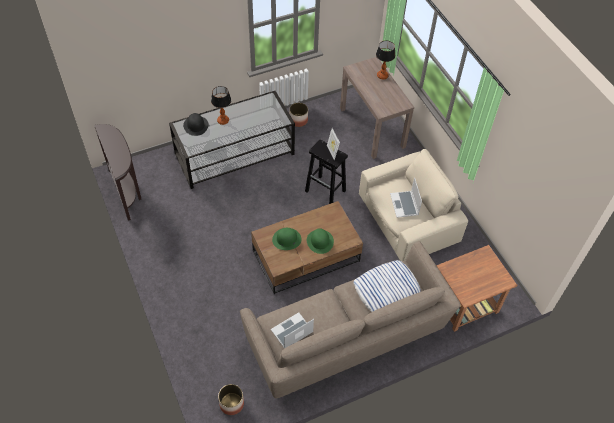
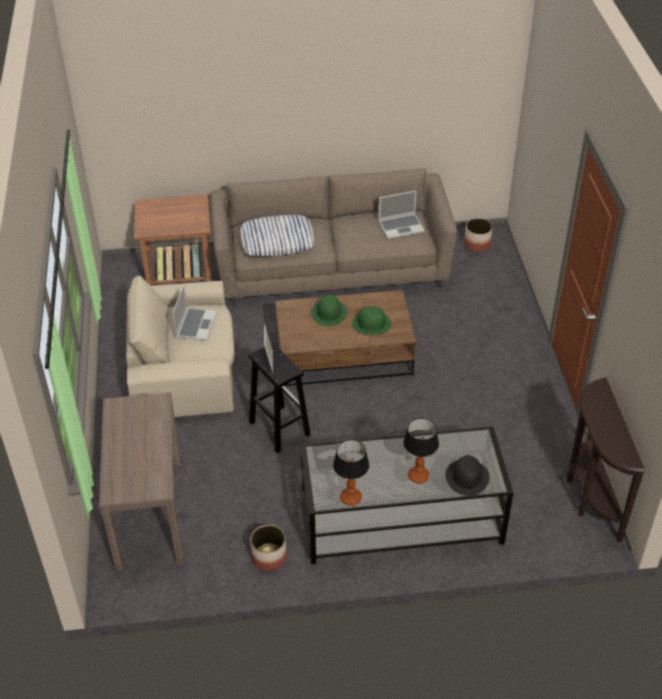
camera: 160 degrees left, 10 degrees down
(382, 75) = (115, 464): table lamp -> table lamp (350, 498)

